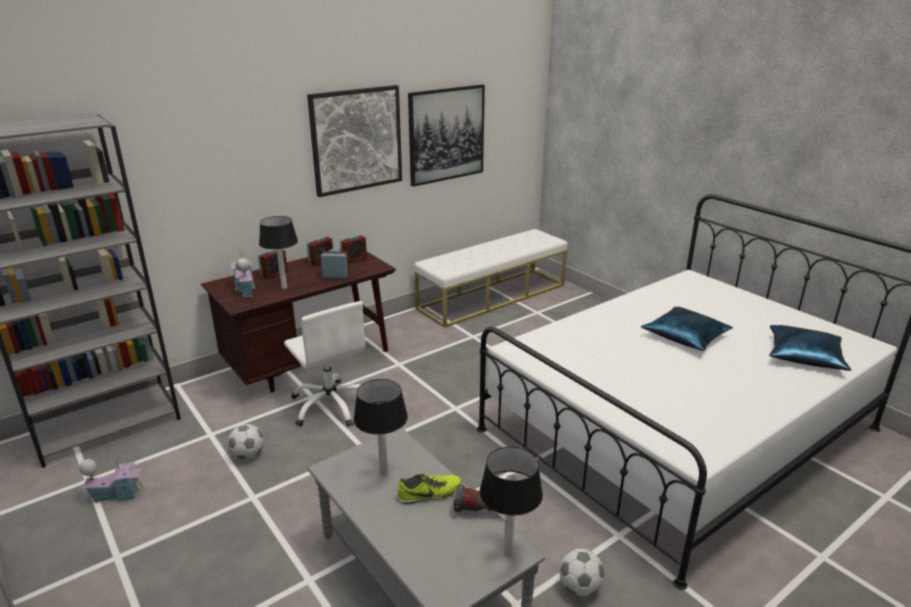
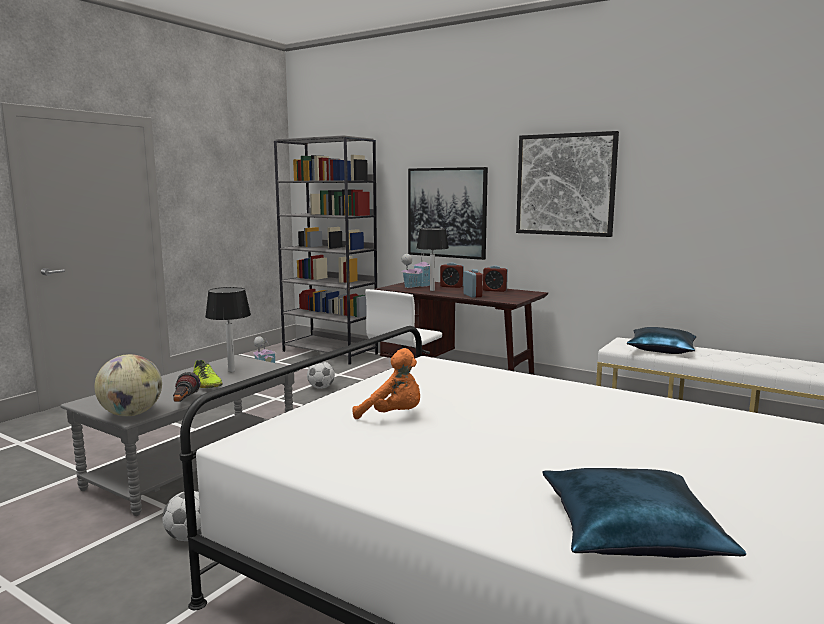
camera: 70 degrees right, 15 degrees down
(354, 259) = (514, 295): alarm clock -> none
(446, 134) = (685, 194): picture -> picture (447, 212)
(507, 552) = (132, 414): table lamp -> globe
(645, 386) = (393, 416): none -> orange plush toy
(686, 336) = (570, 434): blue pillow -> blue pillow (661, 349)

